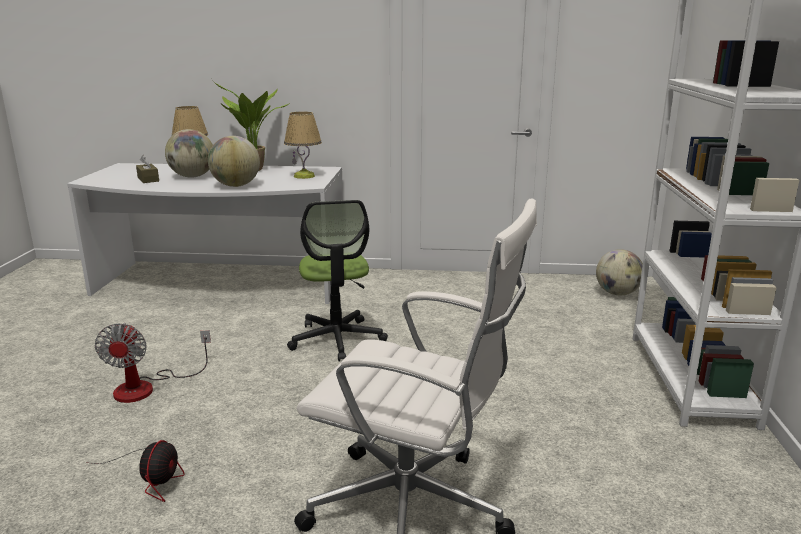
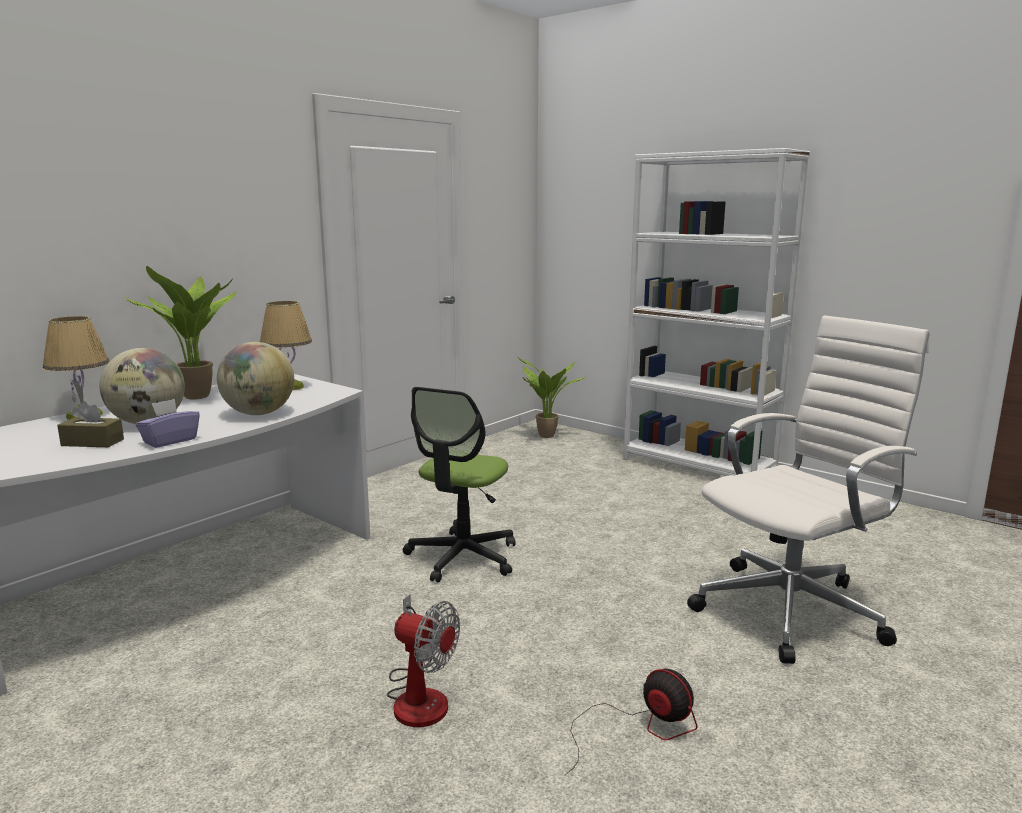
camera: 55 degrees left, 5 degrees down
(164, 187) = (170, 441): none -> purple tissue box
(337, 339) = (462, 557): office chair -> office chair turned 90 degrees clockwise
(617, 293) = (546, 437): globe -> potted plant

